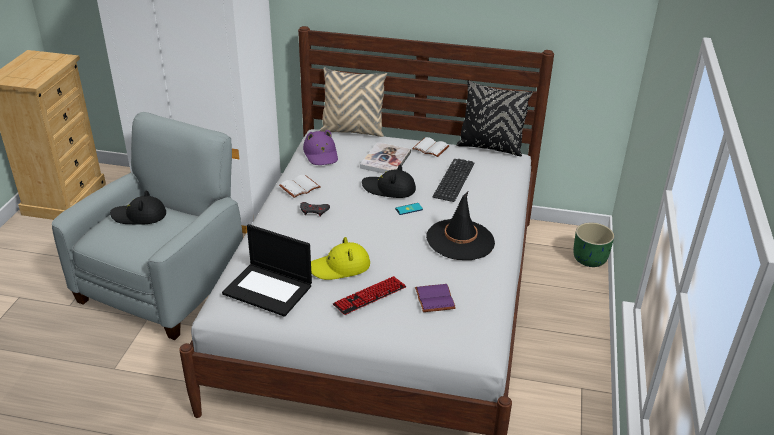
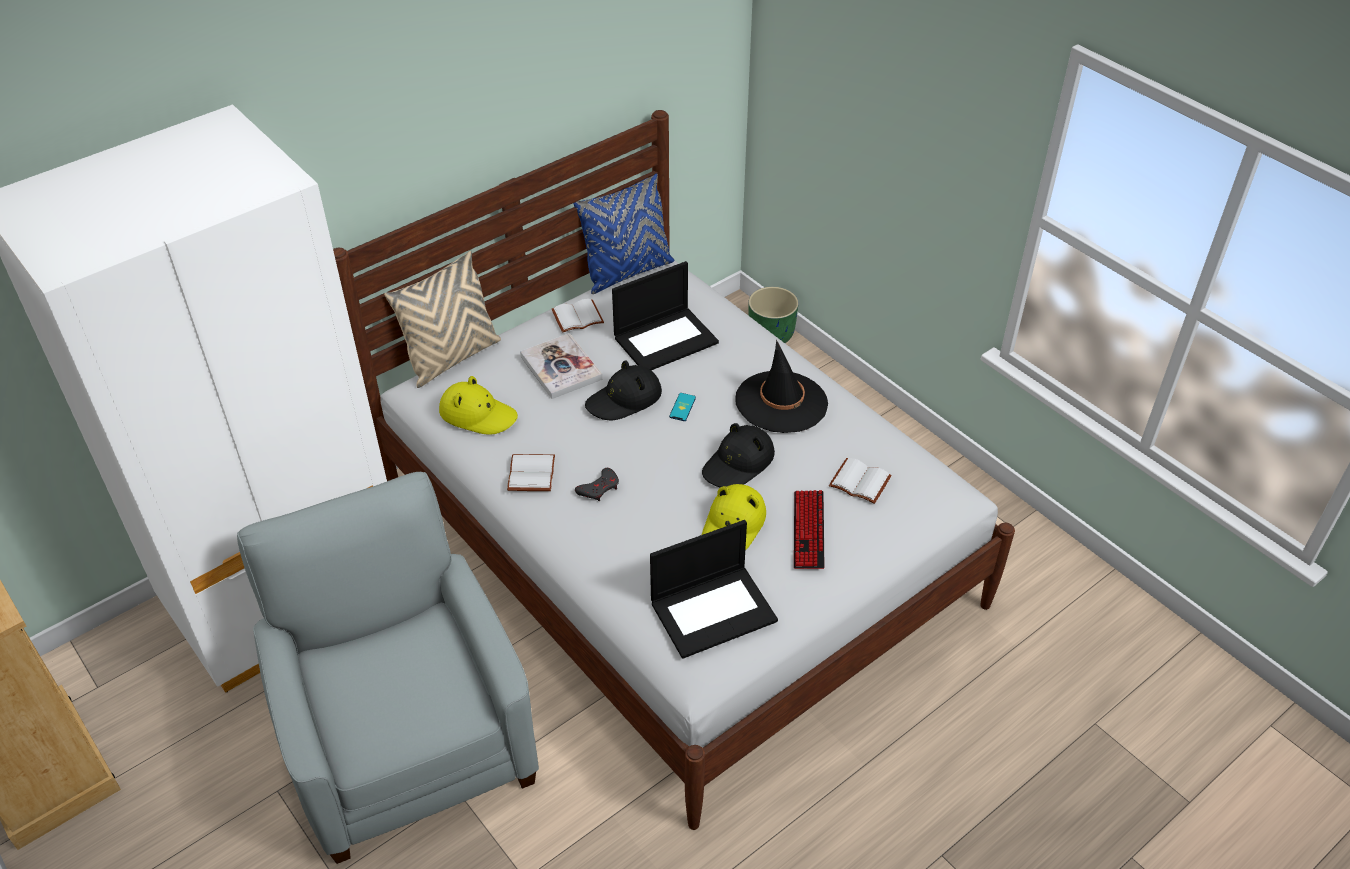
camera: 50 degrees left, 10 degrees up
(139, 216) = (367, 672): black hat -> black hat (738, 463)
(321, 154) = (478, 414): purple hat -> yellow hat
(433, 298) = (858, 482): purple book -> white book
(454, 180) = (666, 339): keyboard -> laptop
(490, 147) = (627, 272): black pillow -> blue pillow

